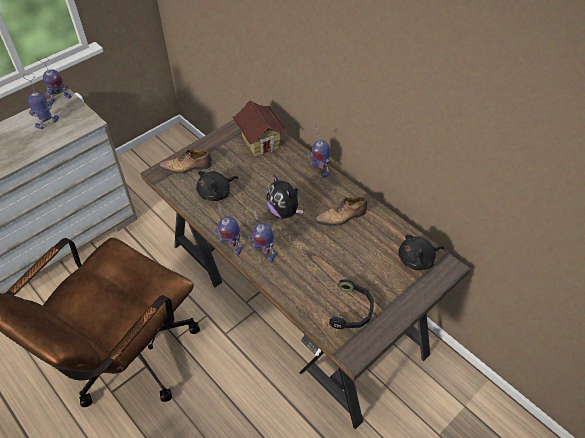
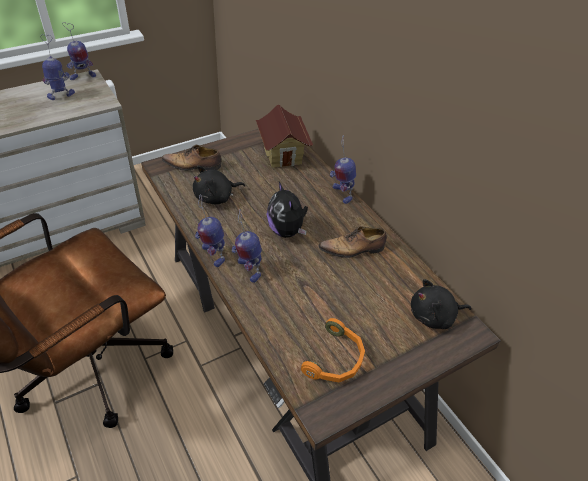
camera: 10 degrees right, 5 degrees down
(352, 310) = (336, 359): black headphones -> orange headphones

